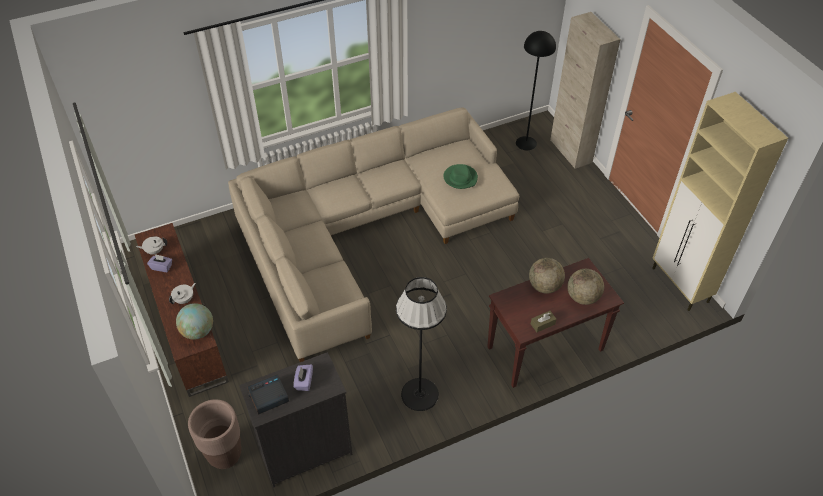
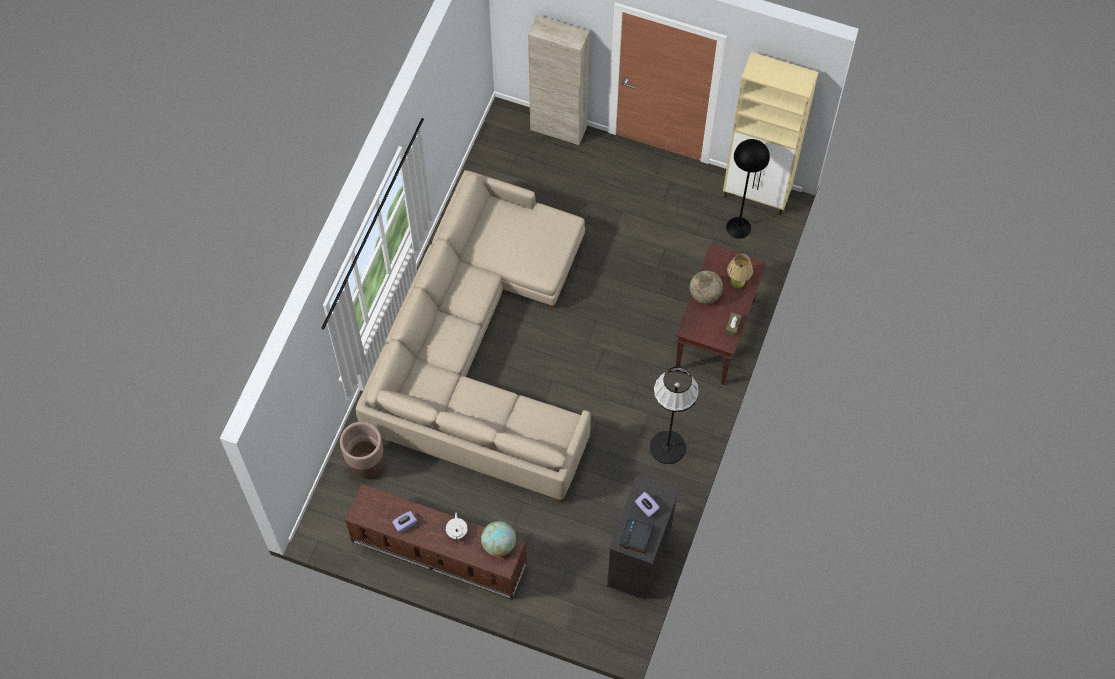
camera: 45 degrees left, 15 degrees up
(154, 251) = (381, 517): white teapot -> none
(225, 455) = (588, 611): brown planter -> brown planter (366, 465)
(460, 178) = (528, 243): green hat -> none
(526, 143) = (513, 149): black floor lamp -> black floor lamp (738, 227)
(582, 297) = (737, 281): globe -> table lamp

